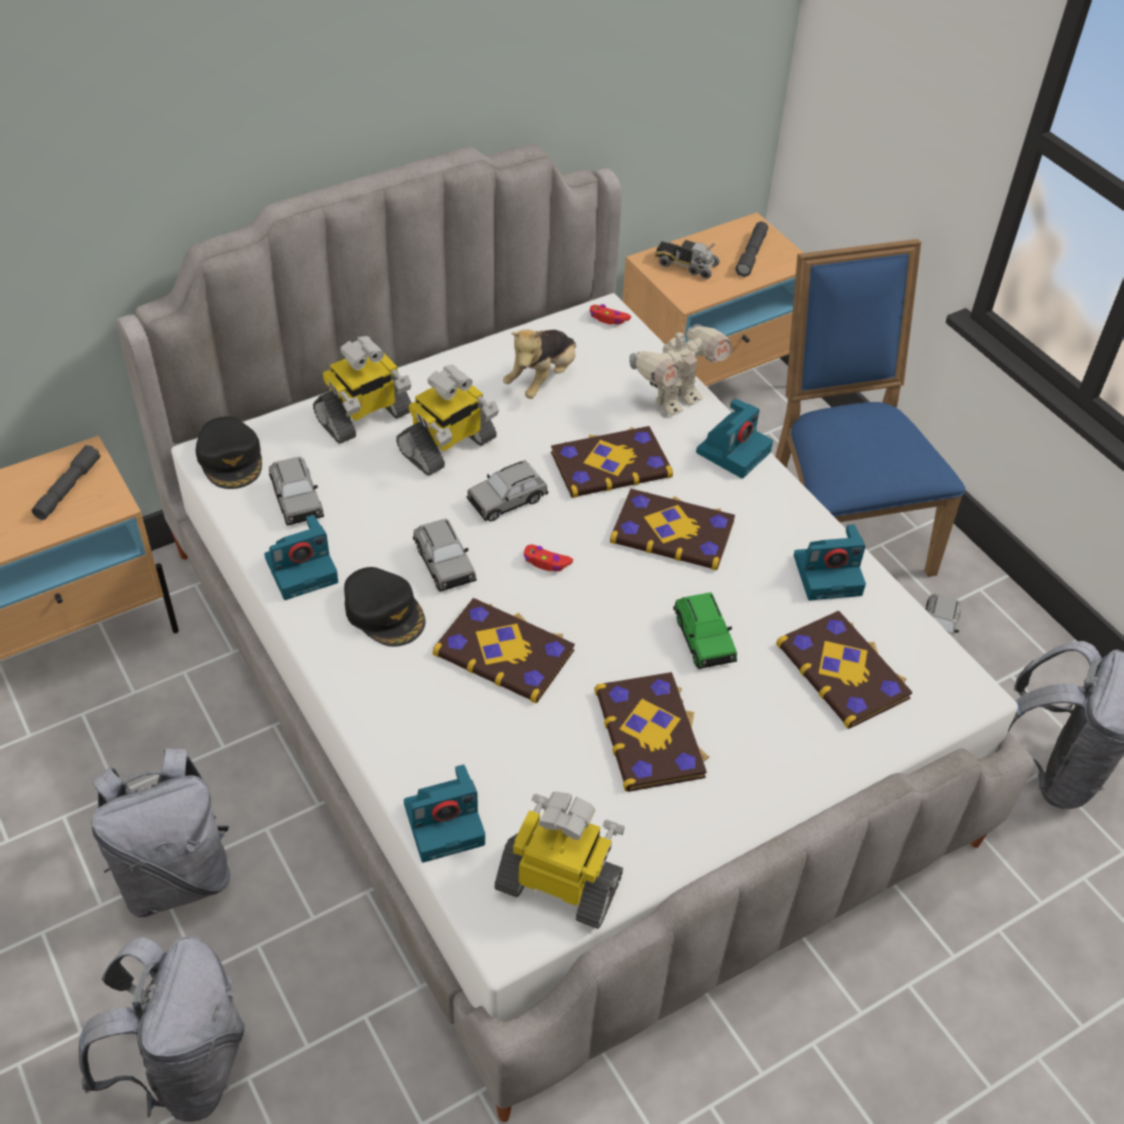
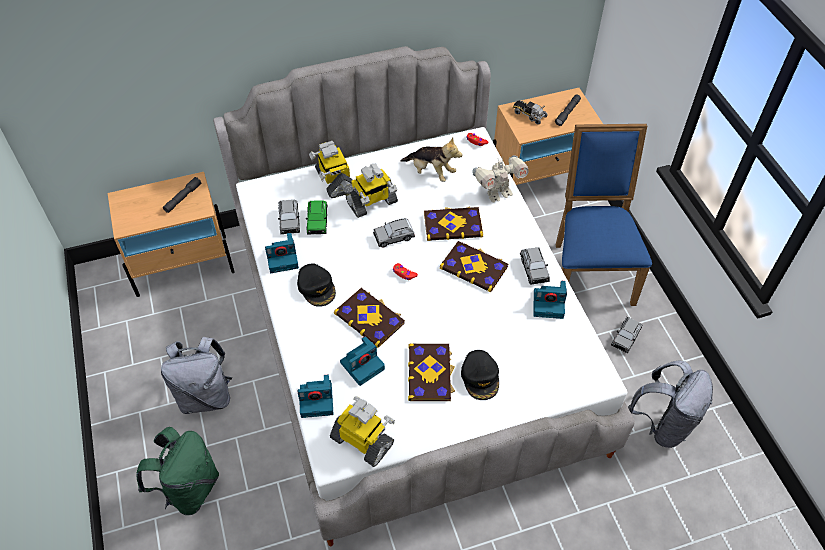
camera: 15 degrees right, 5 degrees up
(184, 1067) = (189, 488): grey backpack -> green backpack
(231, 459) = (263, 194): black cap -> black cap (480, 377)
(364, 417) = (334, 180): toy robot -> toy robot turned 90 degrees clockwise
(444, 563) = (353, 266): grey toy car -> grey toy car (534, 269)
(542, 379) = (431, 172): plush toy -> plush toy turned 105 degrees counterclockwise
(703, 639) = (472, 328): green toy car -> green toy car (317, 221)
(733, 451) = (520, 227): camera -> camera (362, 365)
(843, 671) = (539, 357): book -> none

